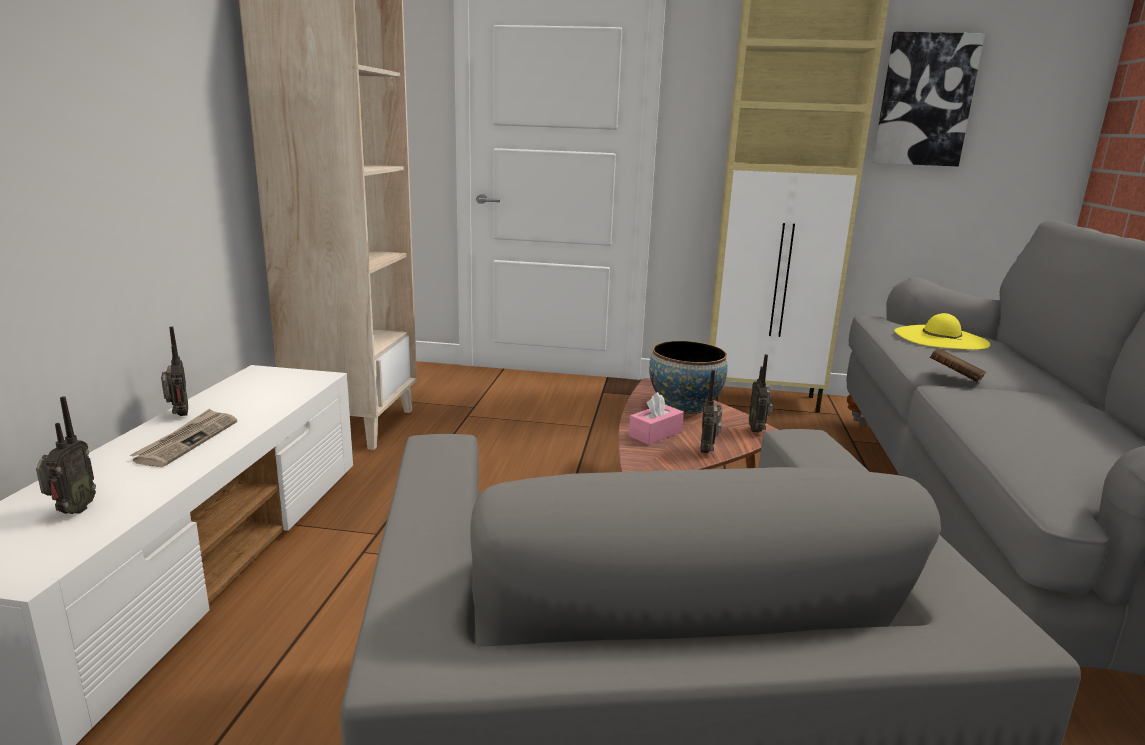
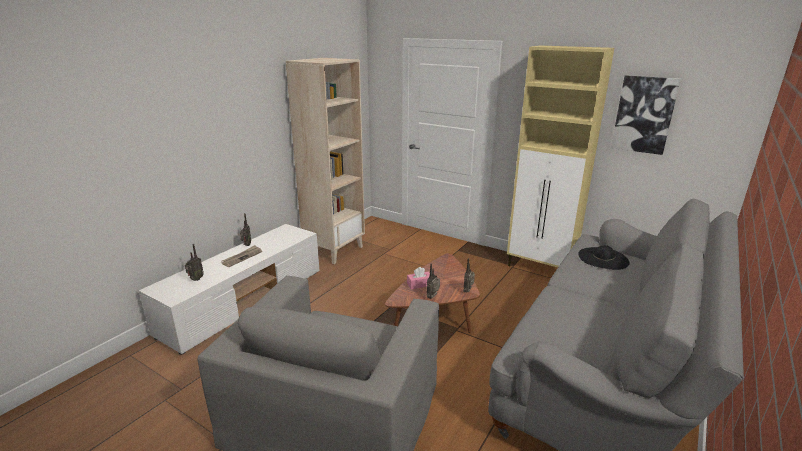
camera: 25 degrees right, 5 degrees up
(684, 407) = (448, 272): bowl -> none
(940, 338) = (603, 258): yellow hat -> black hat
(955, 378) = (570, 285): brown book -> none

